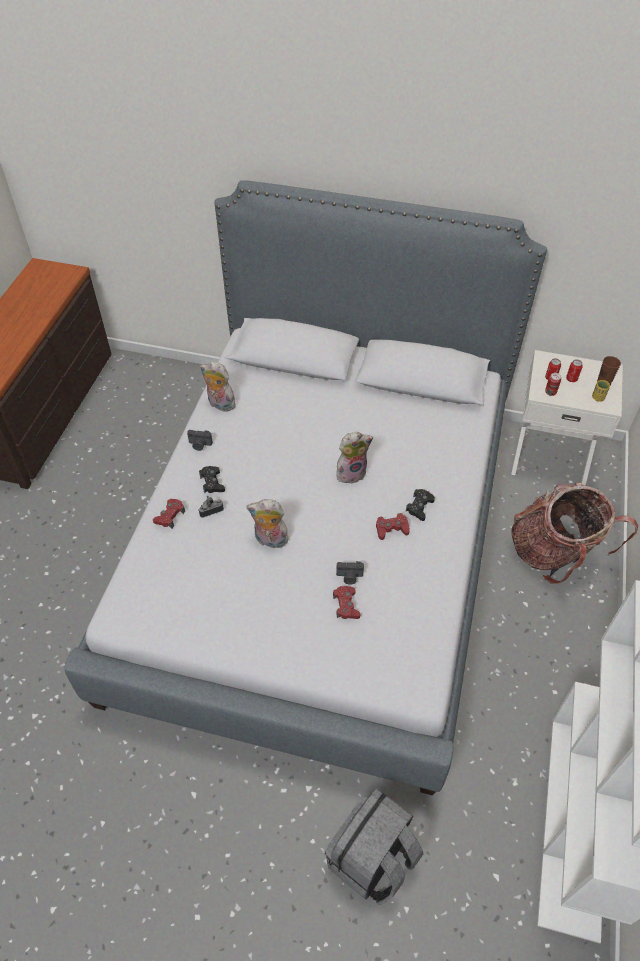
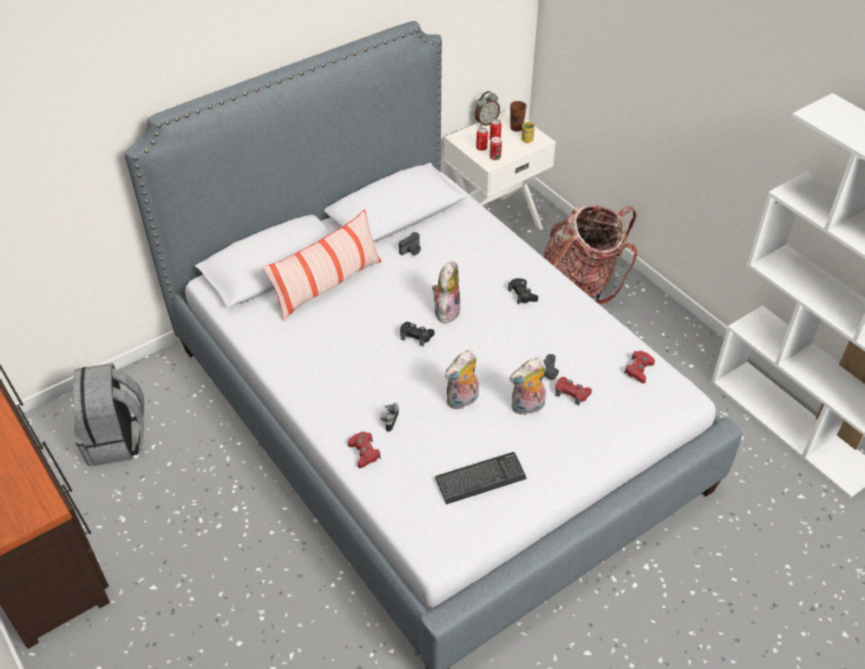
camera: 50 degrees left, 5 degrees down
(199, 445) = (304, 387): camera -> camera (411, 251)
(202, 600) = (480, 479): none -> keyboard
(212, 483) = (359, 402): black game controller -> black game controller (416, 336)
(219, 404) = (272, 346): plush toy -> plush toy (527, 407)
(305, 393) = (327, 286): none -> pillow
(371, 859) = (735, 563): grey backpack -> grey backpack (117, 440)
(391, 529) = (526, 323): red game controller -> red game controller (638, 369)
(584, 361) = (486, 122): none -> alarm clock

